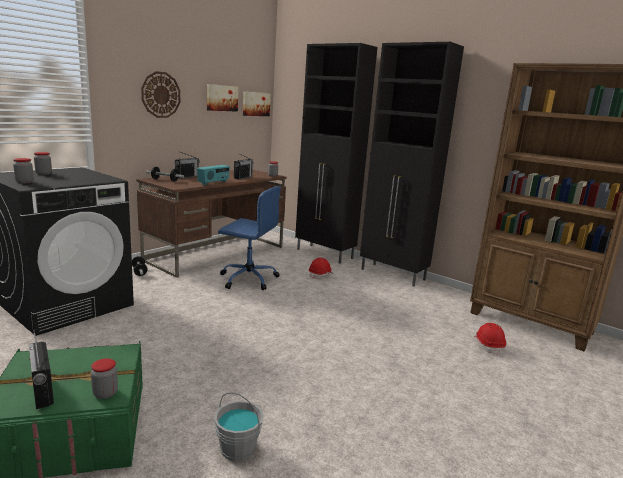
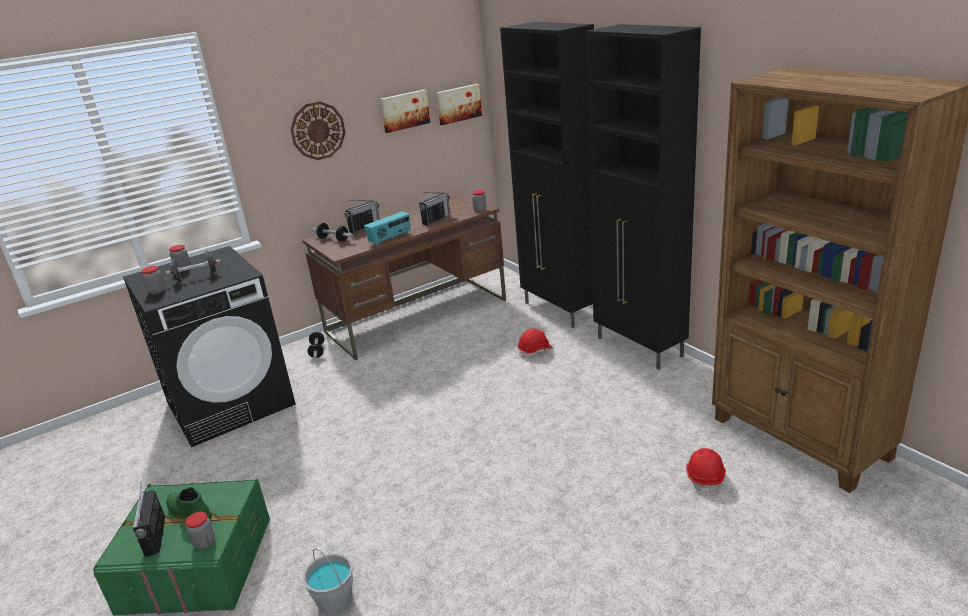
camera: 20 degrees right, 10 degrees up
(62, 178) = (196, 277): none -> black dumbbell
(75, 370) = (188, 513): none -> green boot
(247, 279) = (438, 360): blue office chair -> none

